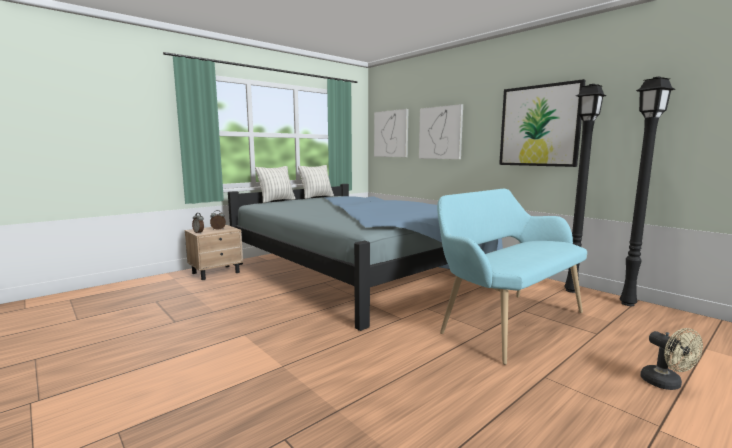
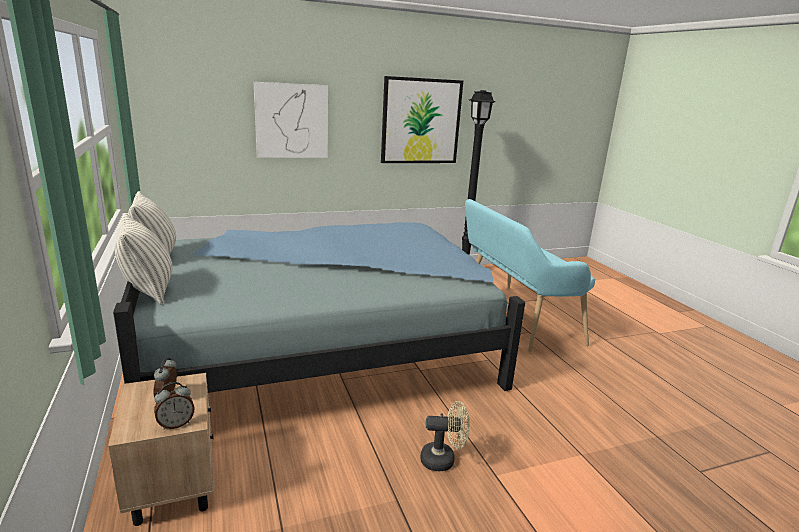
camera: 70 degrees left, 10 degrees up
(391, 134) = (186, 116): picture -> none
(628, 304) = (500, 269): black floor lamp -> none
(666, 384) = (613, 310): beige fan -> beige fan (443, 460)

